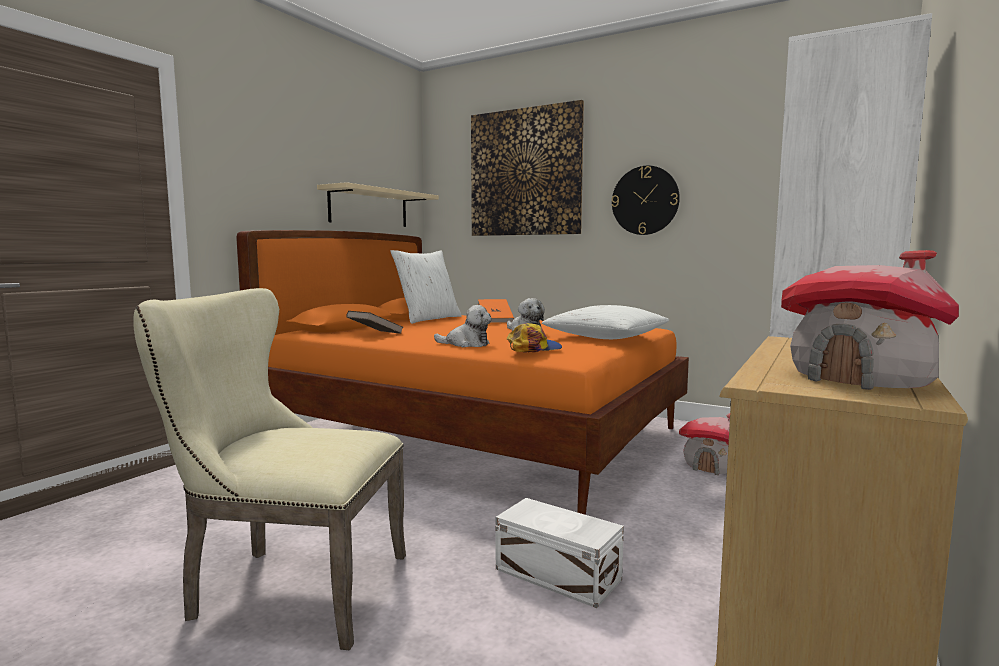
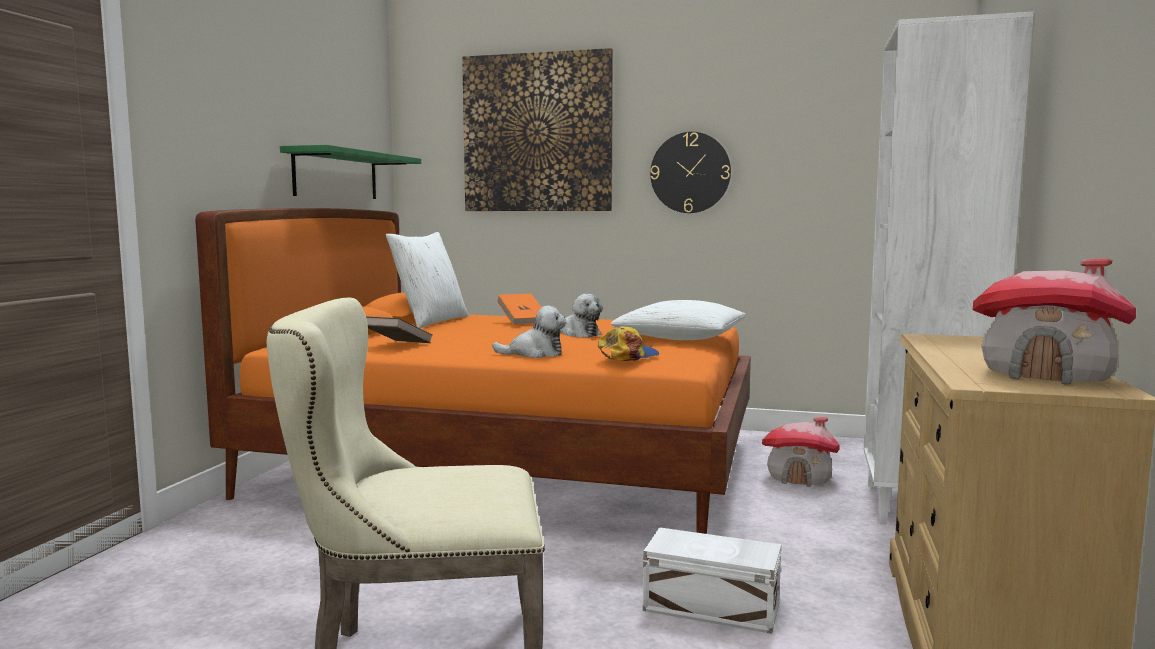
camera: 15 degrees left, 0 degrees up
(369, 208) = (336, 175): beige shelf -> green shelf

